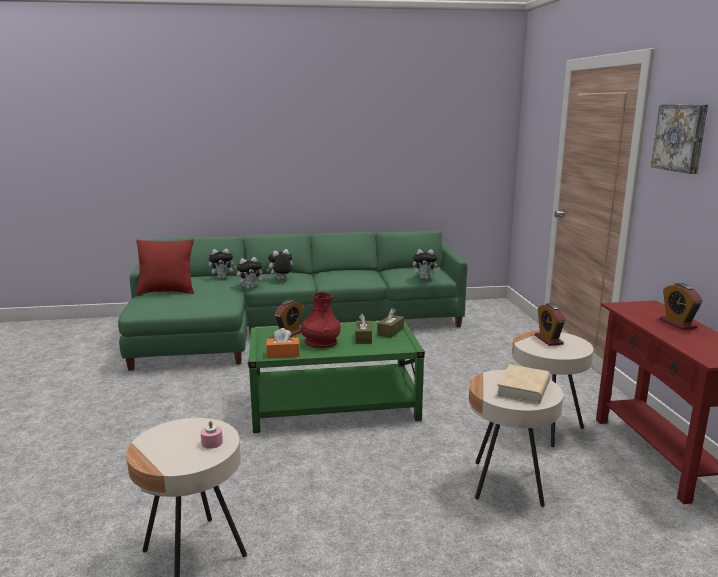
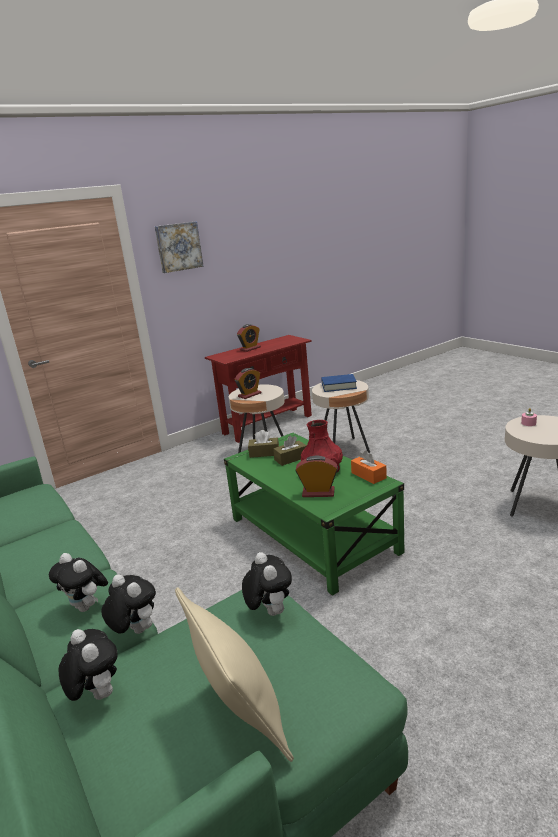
camera: 115 degrees left, 5 degrees up
(167, 291) = (242, 716): red pillow -> beige pillow
(425, 278) = (46, 495): plush toy -> plush toy (269, 611)
(523, 389) = (339, 386): beige book -> blue book

